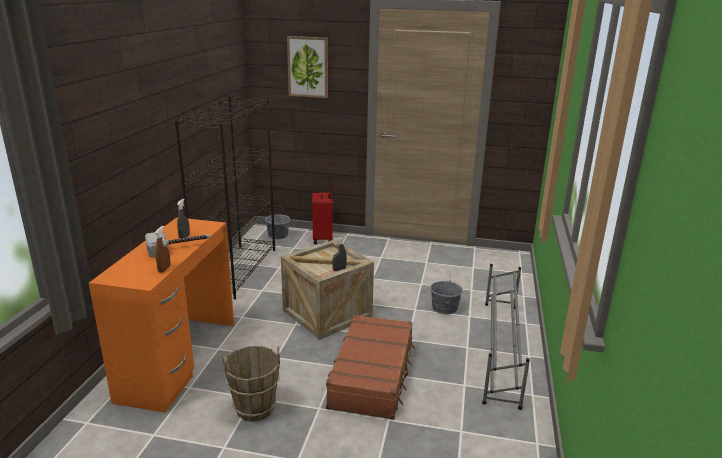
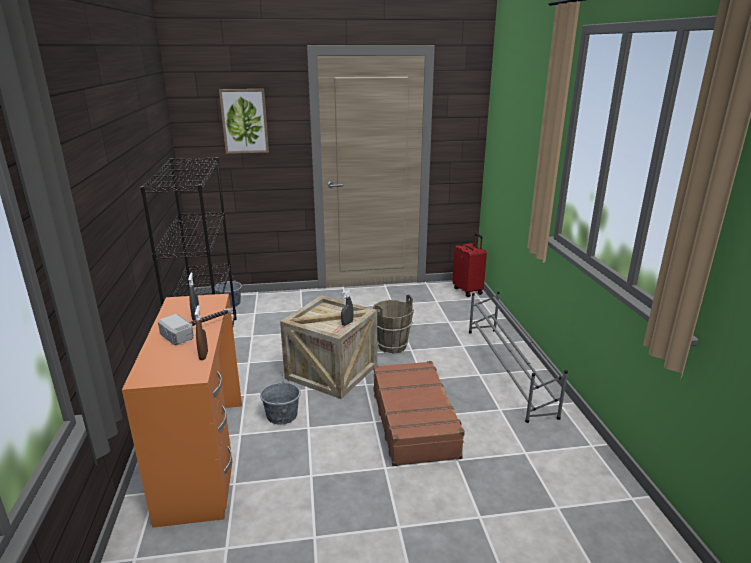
camera: 20 degrees left, 0 degrees up
(254, 408) = (320, 486): brown bucket -> brown bucket (392, 346)
(323, 239) = (279, 299): red suitcase -> red suitcase (468, 291)
(444, 308) = (436, 343): grey bucket -> grey bucket (282, 415)

